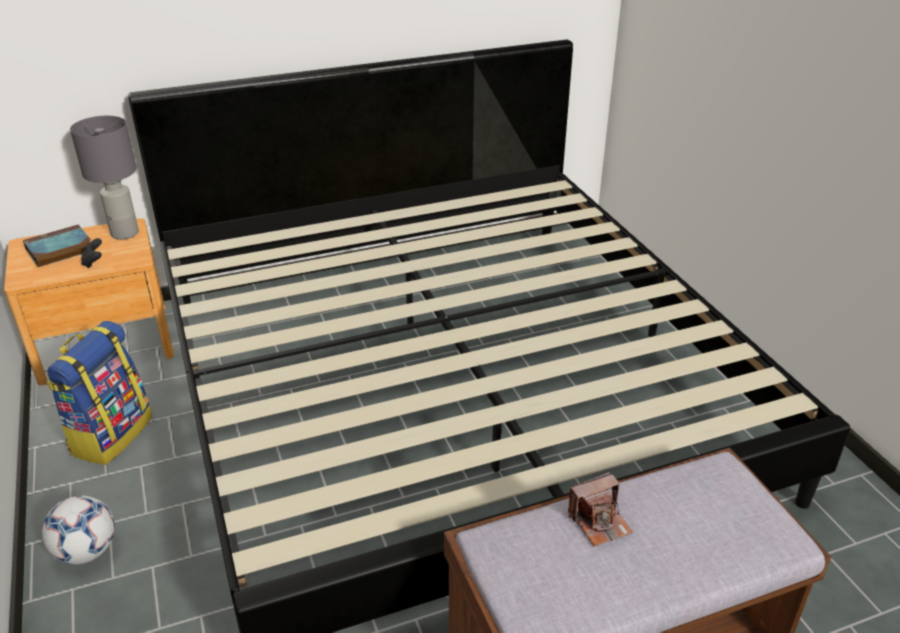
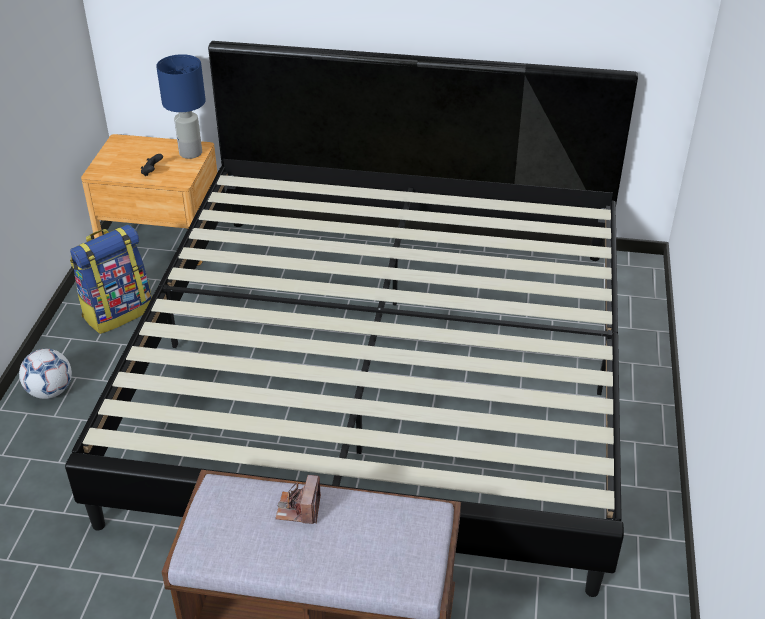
camera: 30 degrees right, 5 degrees up
(58, 251) = (136, 154): book -> none
(125, 234) = (190, 153): grey table lamp -> blue table lamp
(599, 522) = (299, 509): camera -> camera turned 90 degrees clockwise

